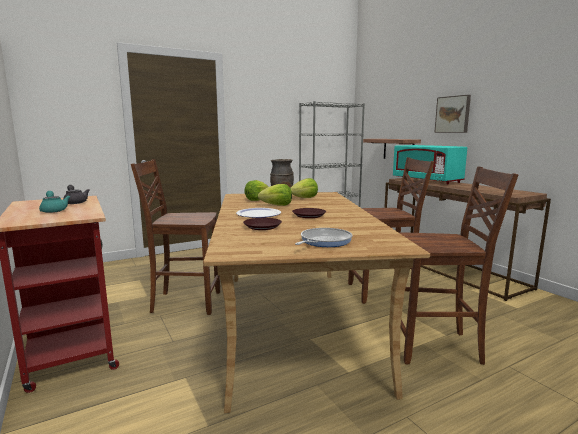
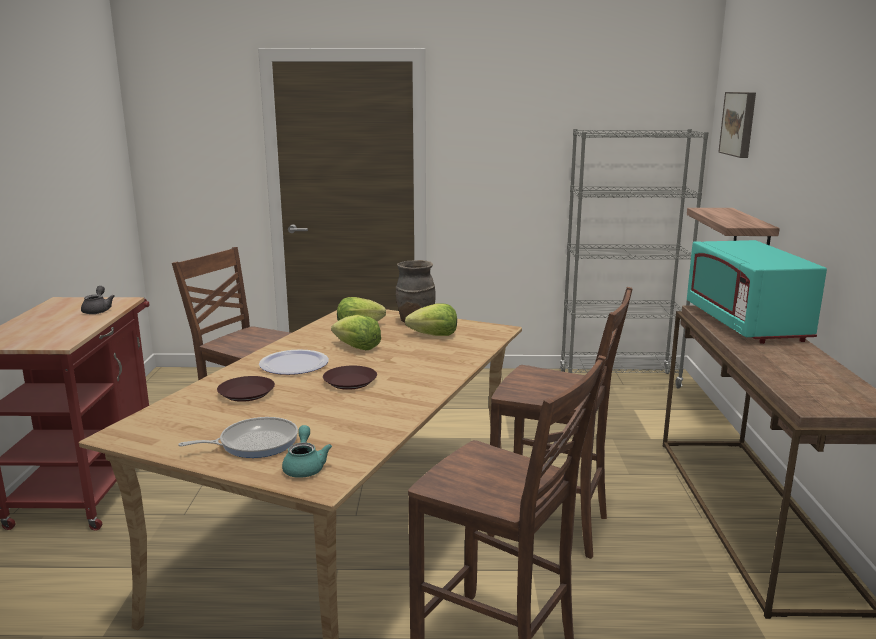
camera: 30 degrees right, 5 degrees up
(54, 210) = (52, 325): turquoise teapot -> turquoise teapot (305, 467)
(453, 114) = (824, 188): picture -> picture (740, 124)

